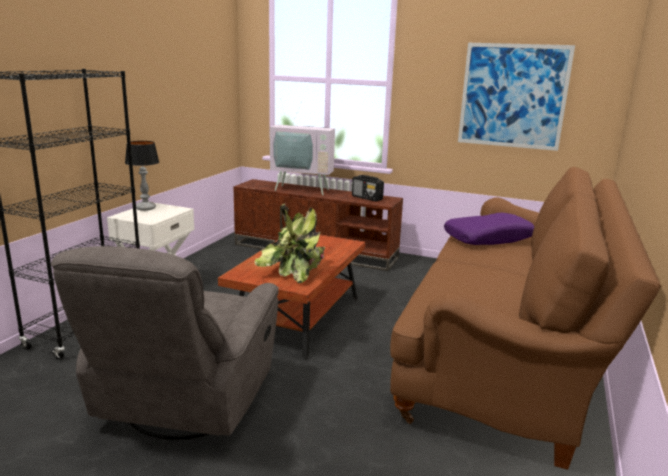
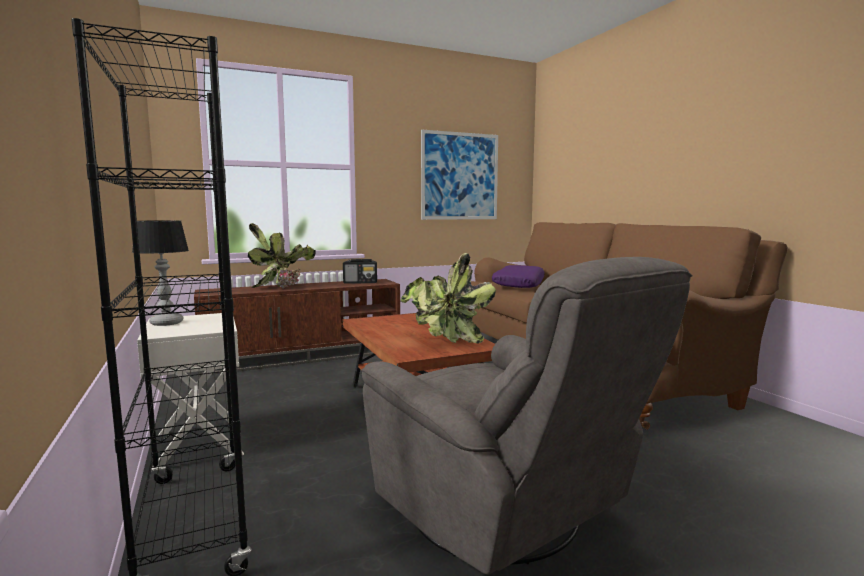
camera: 45 degrees left, 10 degrees down
(303, 189) = (281, 287): television -> potted plant

